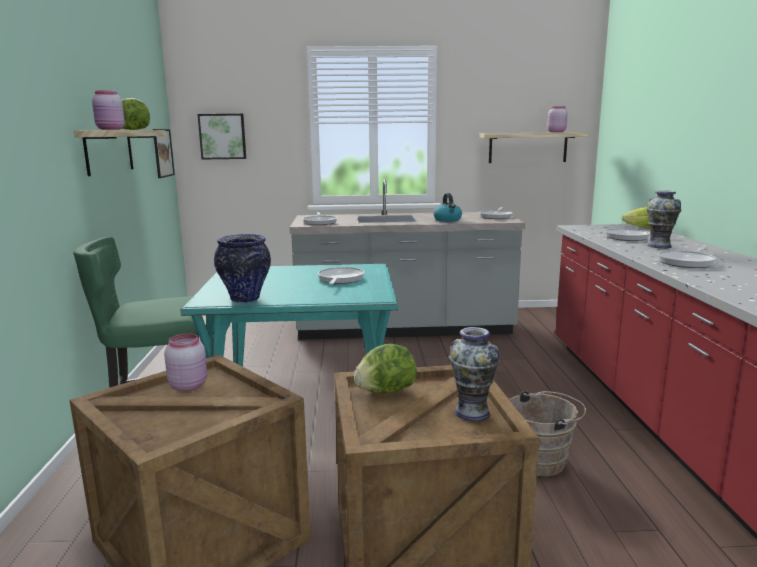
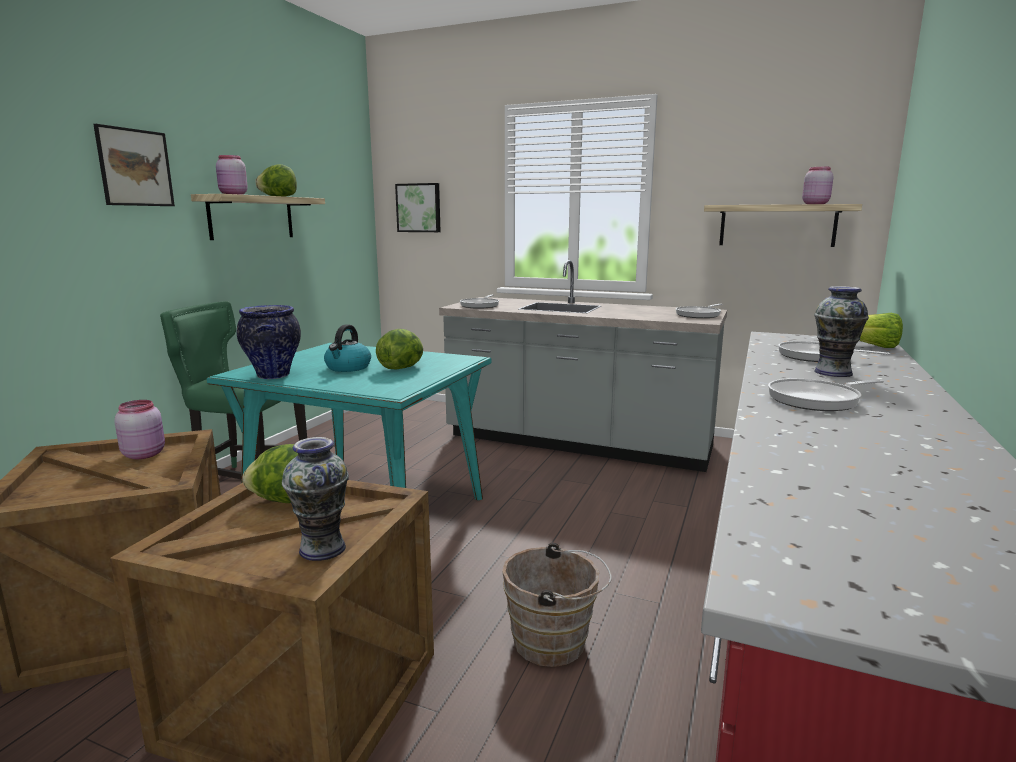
camera: 25 degrees right, 0 degrees up
(163, 153) = (353, 223): picture -> picture (135, 167)
(340, 279) = (402, 368): frying pan -> lettuce
(448, 220) = (627, 314): kettle -> kettle (348, 368)

